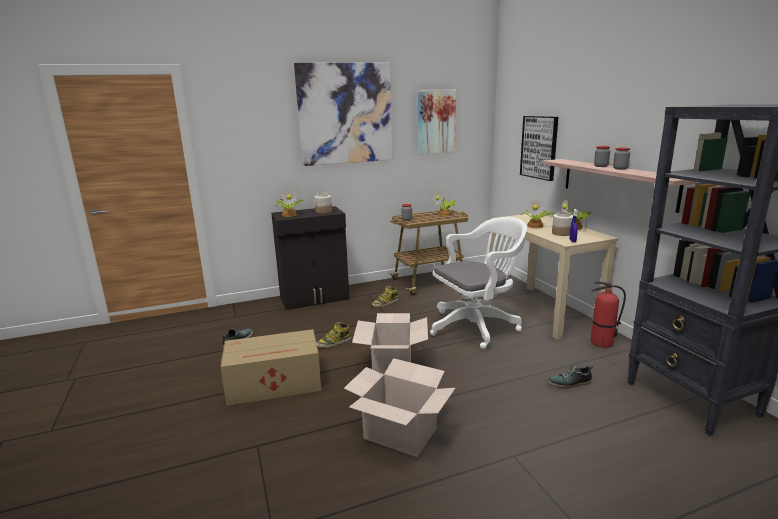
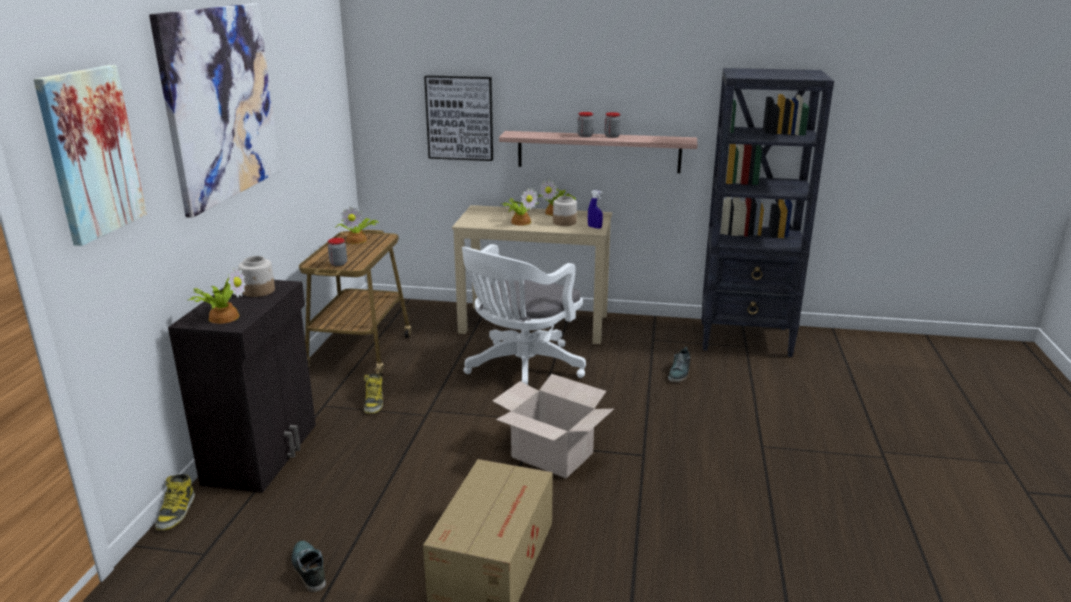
camera: 60 degrees left, 5 degrees up
(334, 342) = (437, 478): boot -> boot (176, 512)
(400, 433) = (685, 494): cardboard box -> none
(436, 122) = (305, 95): picture -> picture (91, 153)
(477, 326) = (521, 369): white office chair -> white office chair turned 150 degrees counterclockwise
(601, 343) = (630, 329): fire extinguisher -> none

